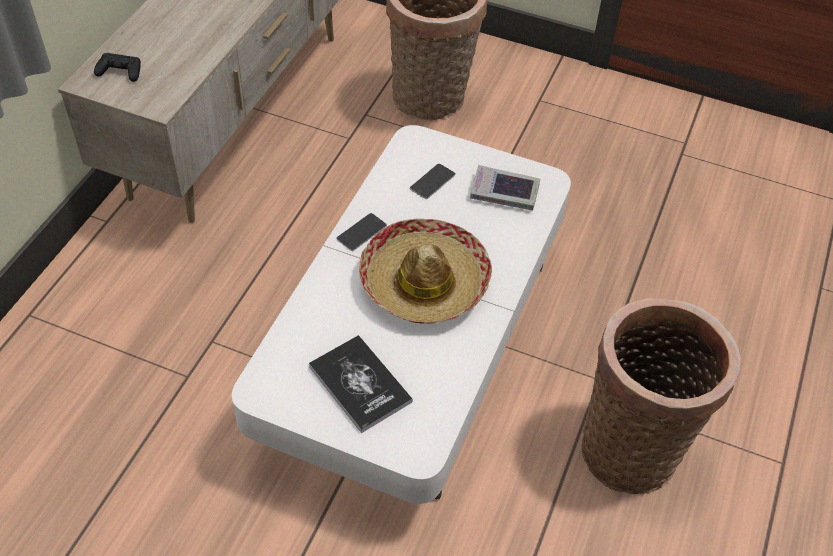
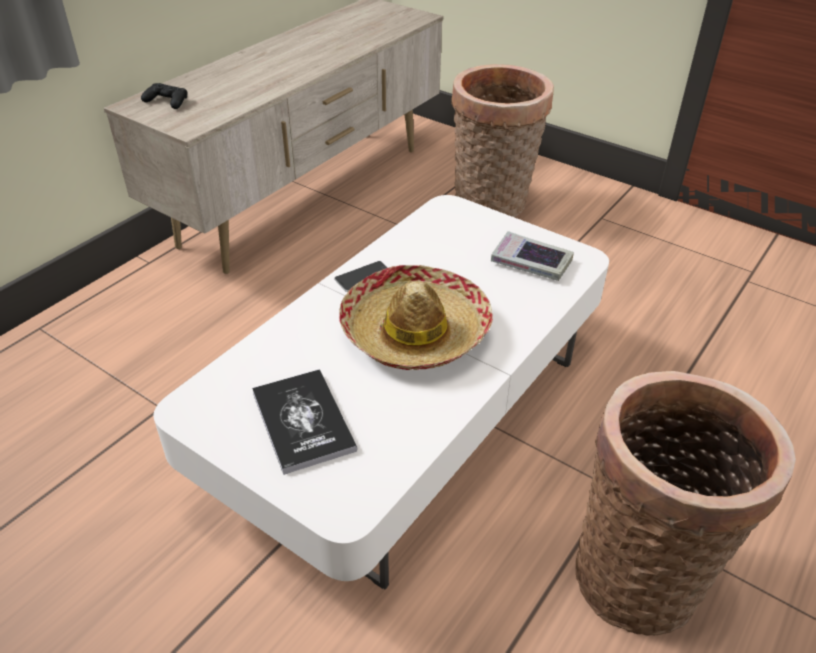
camera: 15 degrees right, 10 degrees down
(432, 181) = (455, 243): phone -> none

